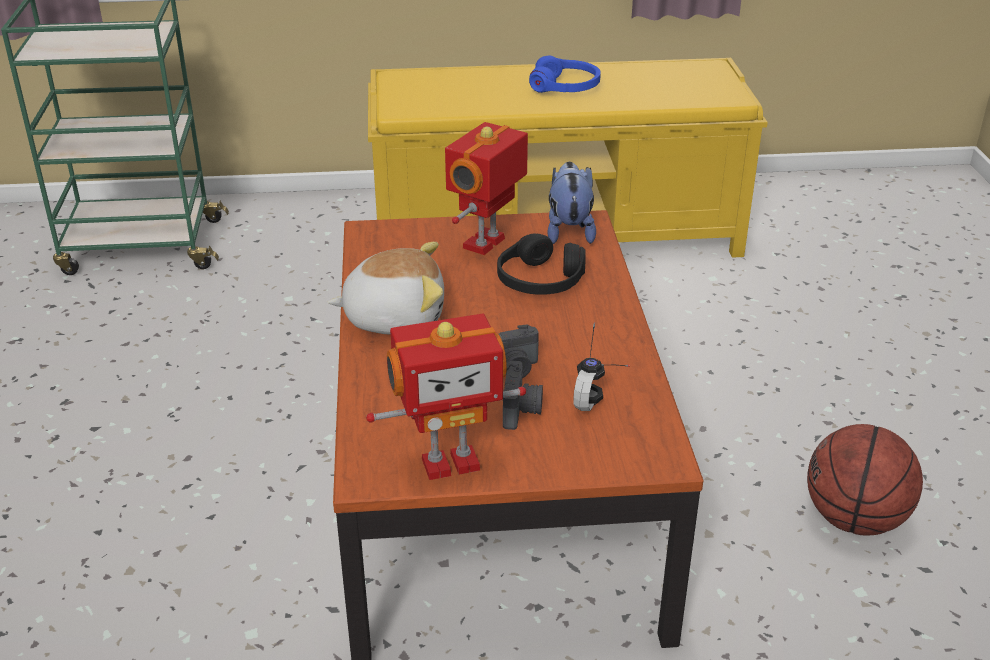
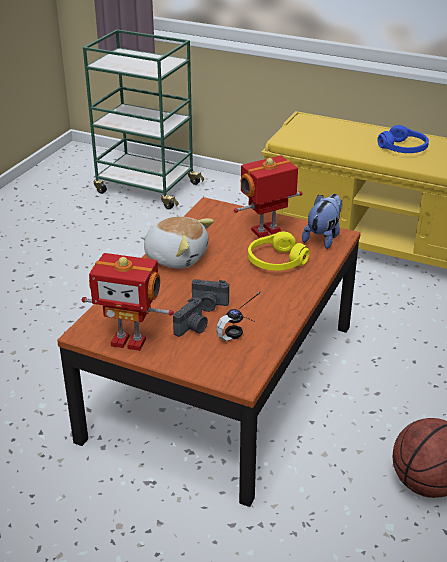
camera: 30 degrees right, 0 degrees up
(540, 280) = (276, 261): black headphones -> yellow headphones

